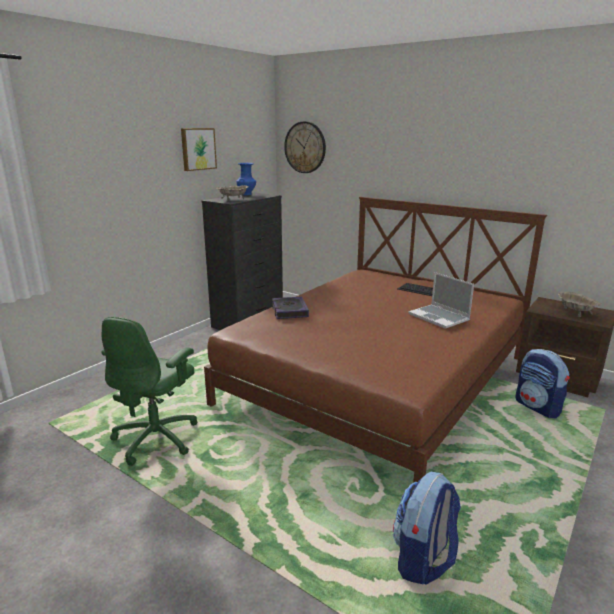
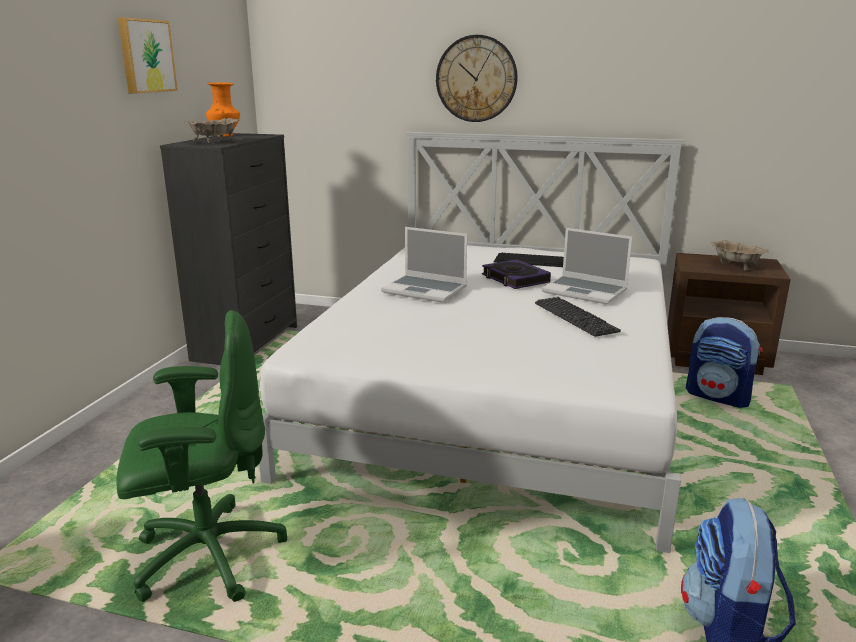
camera: 20 degrees left, 0 degrees up
(157, 438) = (206, 555): green office chair -> green office chair turned 105 degrees counterclockwise
(246, 194) = (225, 135): blue vase -> orange vase
(289, 311) = (370, 308): book -> book (515, 279)
(305, 147) = (306, 59): wall clock -> wall clock (476, 79)
(333, 303) = (426, 290): none -> laptop
(377, 379) = (497, 397): brown bed -> white bed
(413, 334) = (575, 317): none -> keyboard

